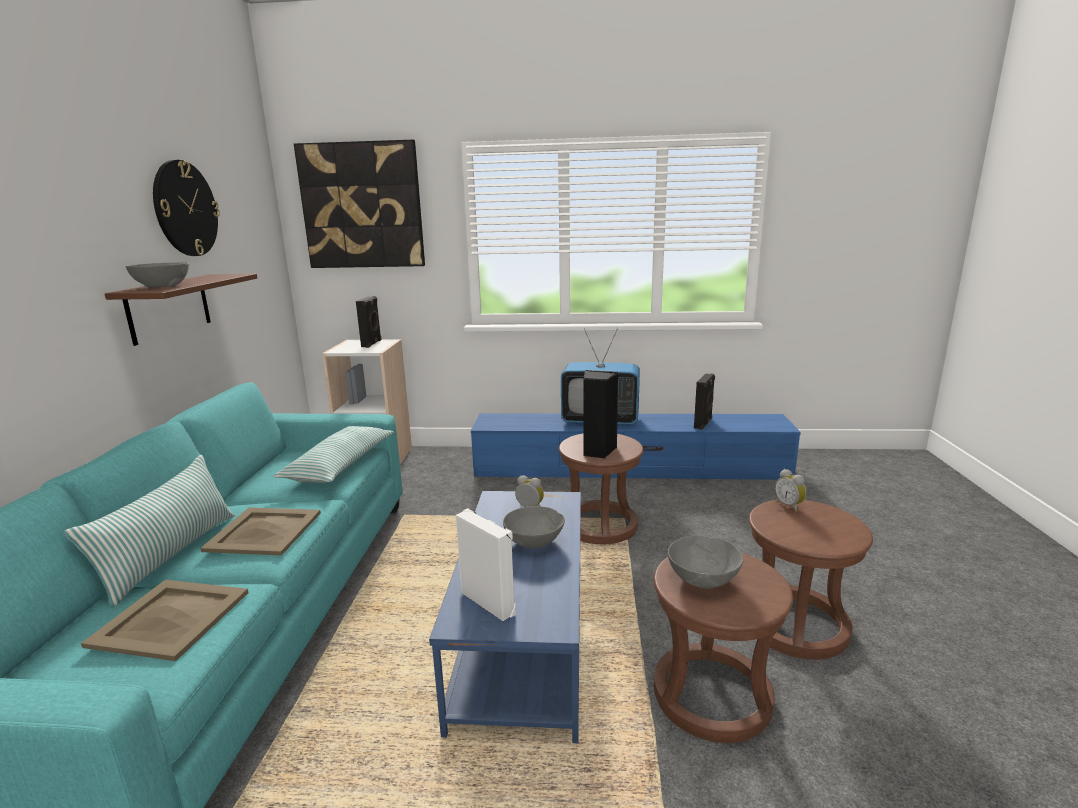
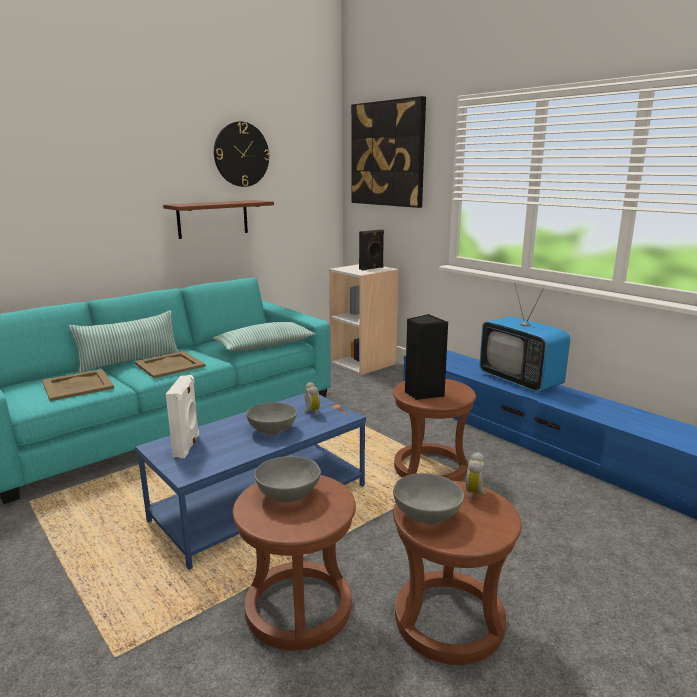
camera: 45 degrees right, 0 degrees up
(162, 286) = (196, 204): grey bowl -> grey bowl (427, 515)
(703, 423) = (620, 418): black speaker -> none

